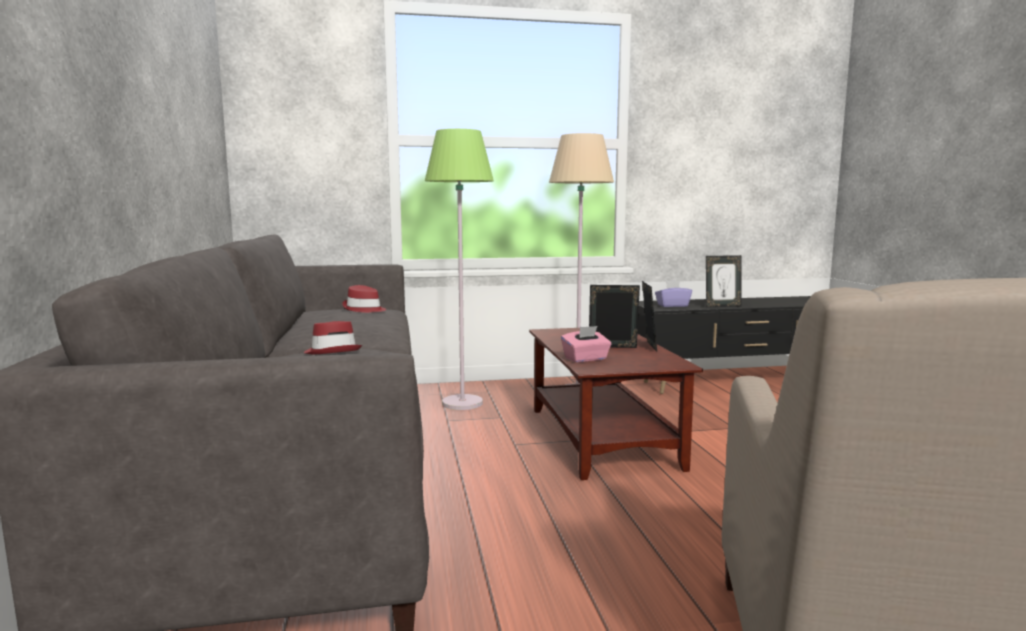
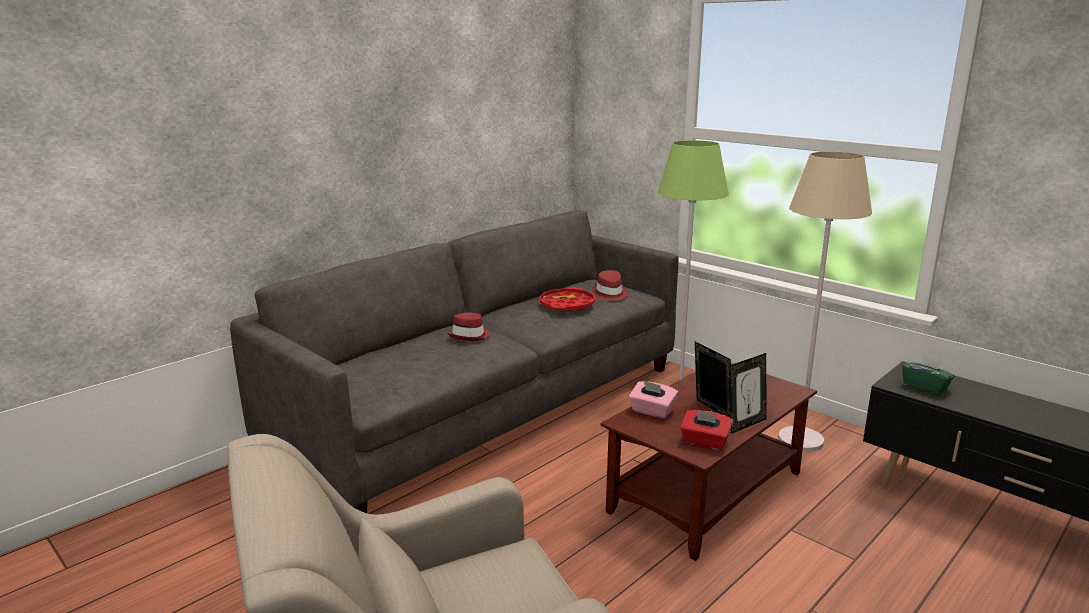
camera: 55 degrees right, 10 degrees up
(351, 320) = (567, 305): none -> red tray
(661, 359) = (705, 442): none -> red tissue box
(672, 305) = (925, 387): purple tissue box -> green tissue box
(722, 306) = (989, 413): picture frame -> none

